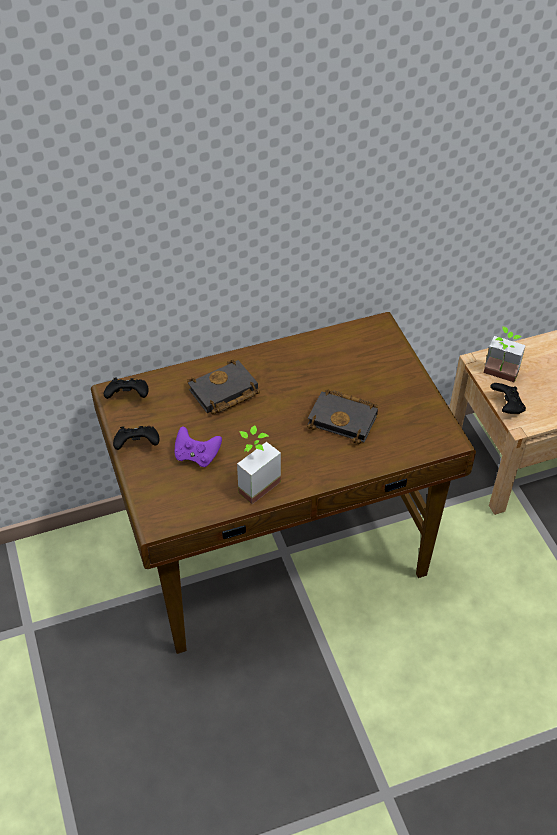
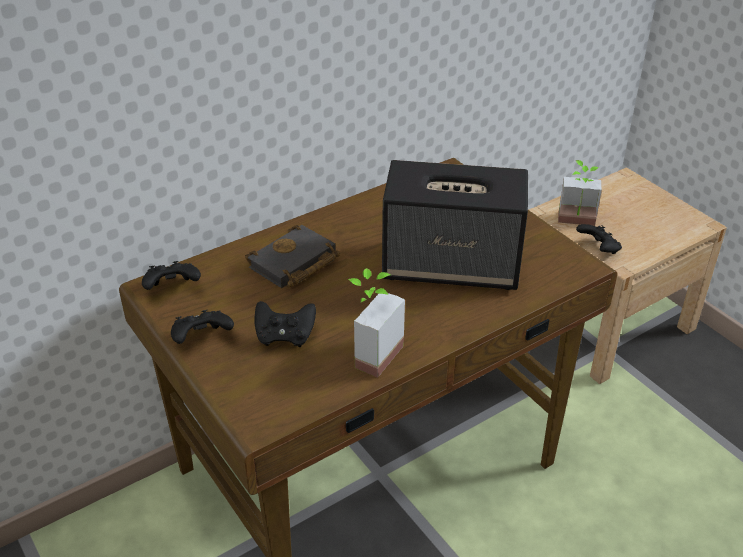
camera: 15 degrees left, 10 degrees down
(197, 456) = (285, 336): purple game controller -> black game controller
(345, 419) = (452, 266): black book -> speaker

